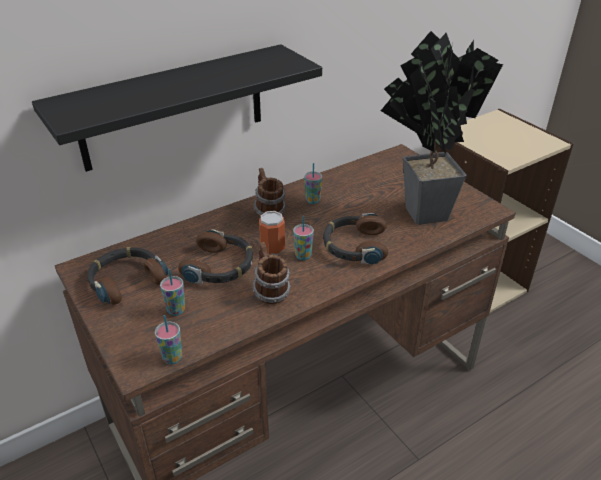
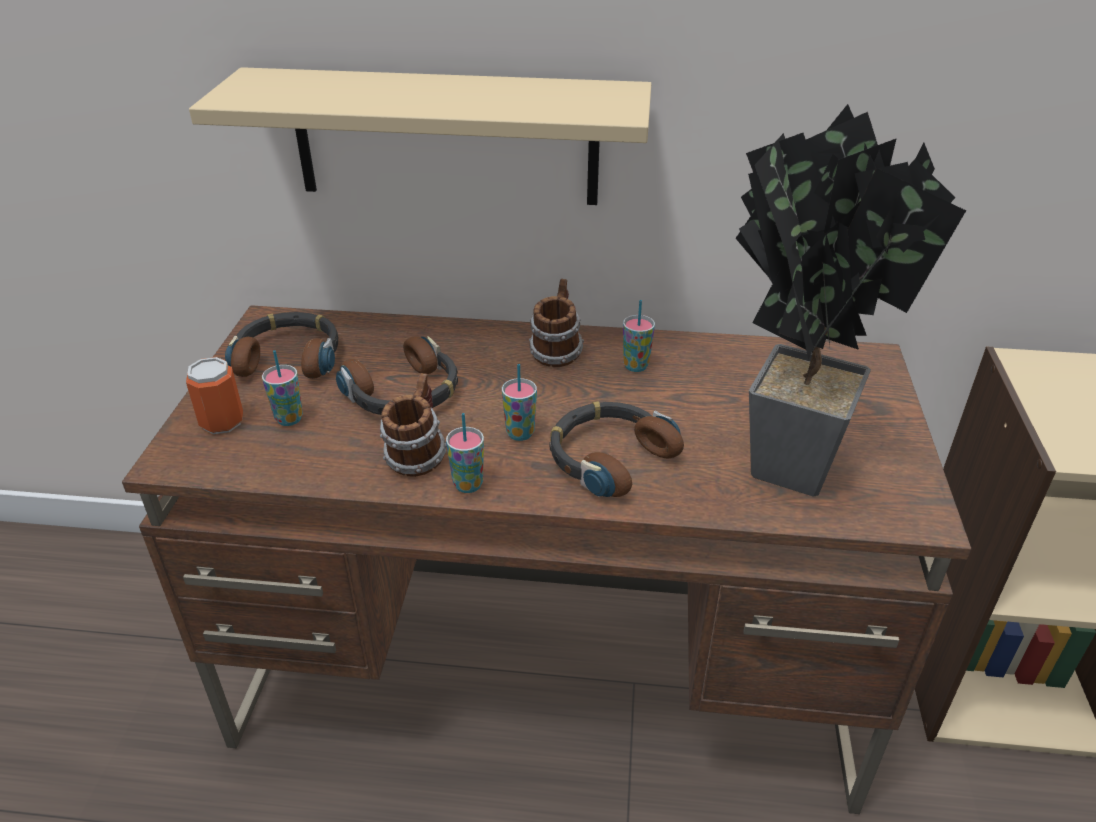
camera: 40 degrees right, 0 degrees up
(172, 358) = (213, 471): cup -> cup (468, 485)
(173, 108) = (446, 137): black shelf -> beige shelf
(272, 248) = (495, 403): can -> can (222, 422)

